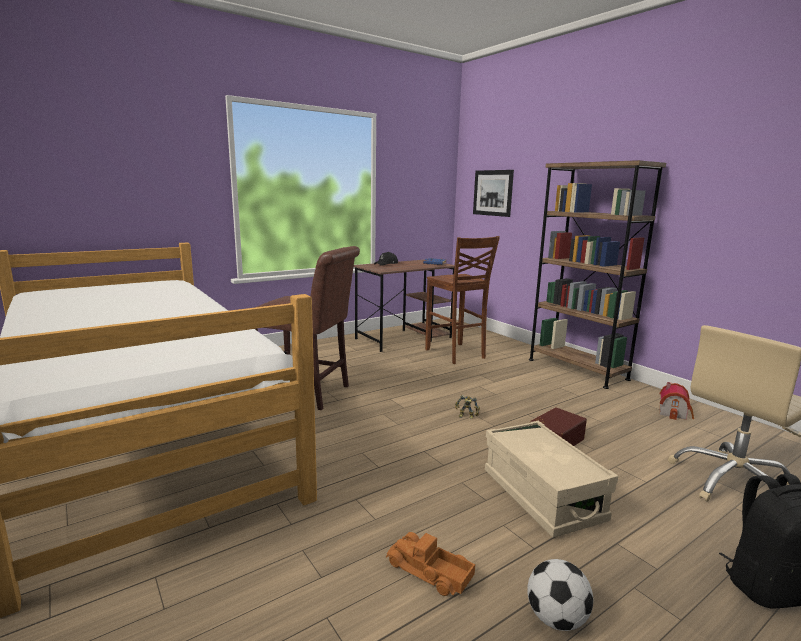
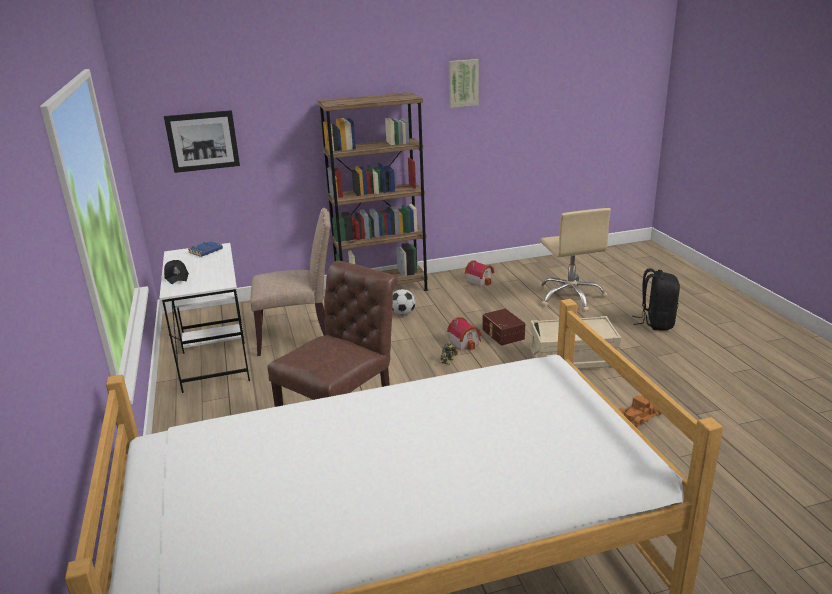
camera: 70 degrees left, 10 degrees up
(404, 338) = (214, 357): brown desk -> white desk
(456, 354) = (298, 336): brown stool -> beige chair
(513, 420) = (465, 342): none -> toy house
(556, 619) = (677, 383): football -> football (403, 313)
(742, 155) = (463, 83): none -> picture

